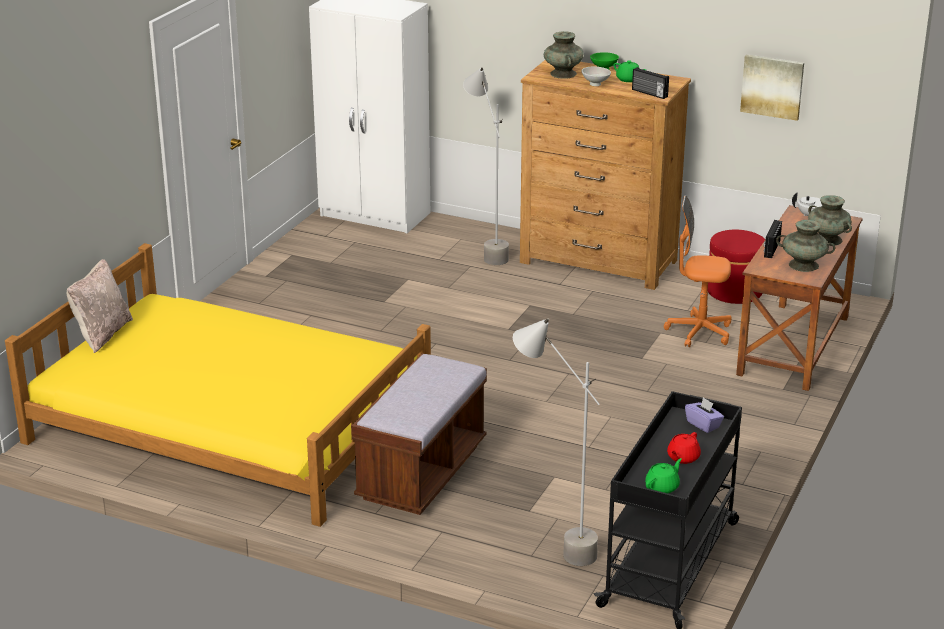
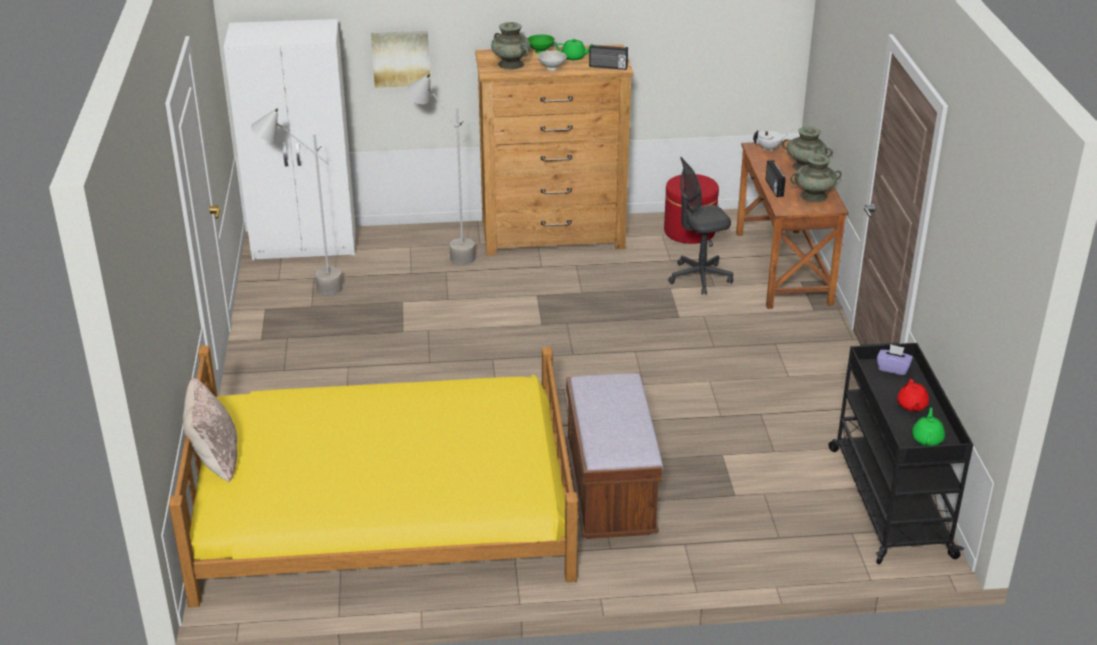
camera: 30 degrees left, 5 degrees up
(554, 548) = (789, 523): grey floor lamp -> grey floor lamp (307, 289)
(699, 332) = (699, 278): orange office chair -> grey office chair
(772, 86) = (700, 37): picture -> picture (401, 58)

